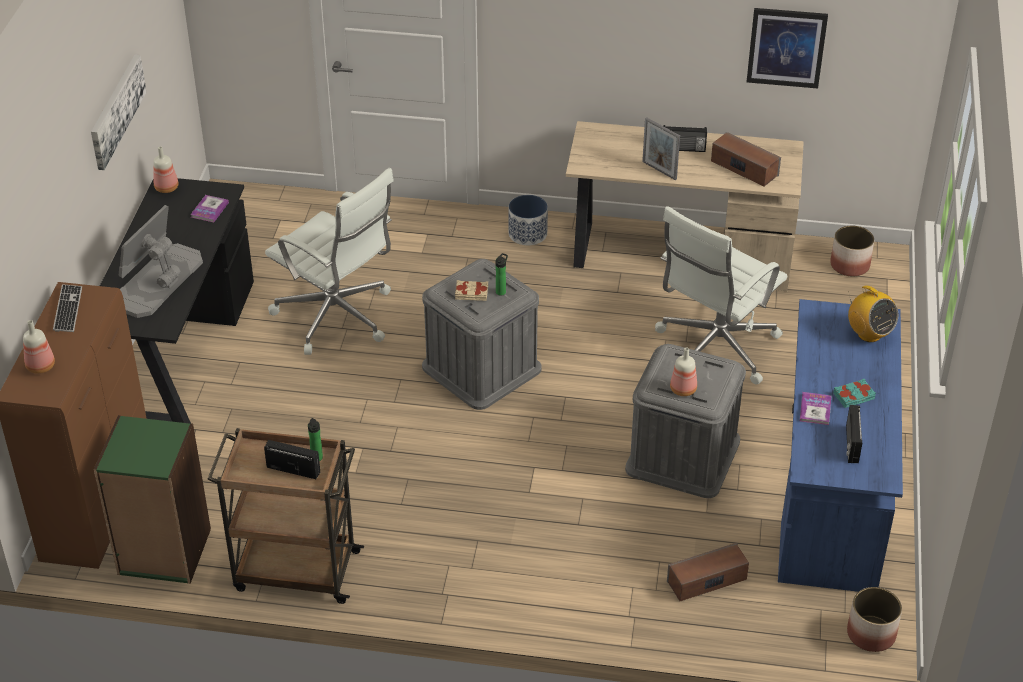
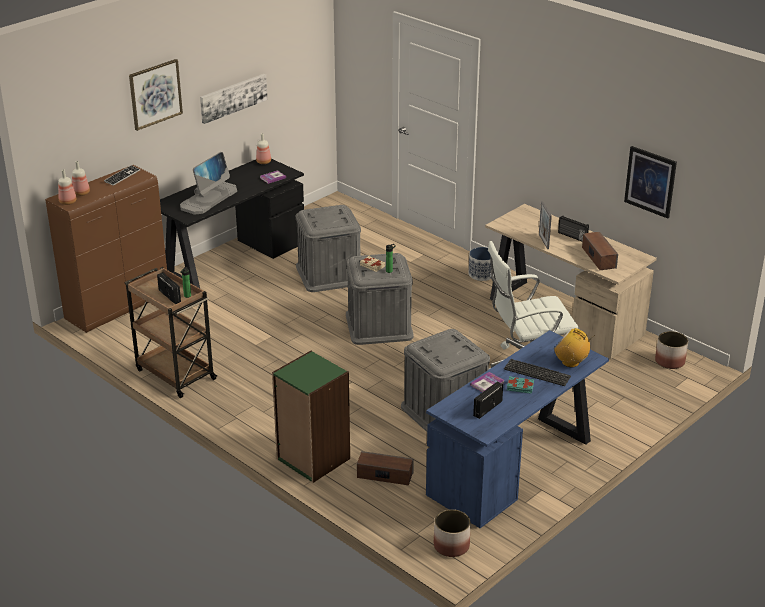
camera: 35 degrees right, 10 degrees down
(55, 158) = (155, 94): none -> picture
(158, 282) = (209, 198): monitor -> monitor turned 150 degrees clockwise
(164, 552) = (124, 339): green bookcase -> green bookcase (312, 459)
(337, 317) = (329, 274): white office chair -> grey storage box
(683, 389) = (435, 352): bottle -> bottle (68, 202)
(850, 367) = (537, 373): none -> keyboard
(869, 334) = (570, 362): radio -> radio turned 120 degrees clockwise

